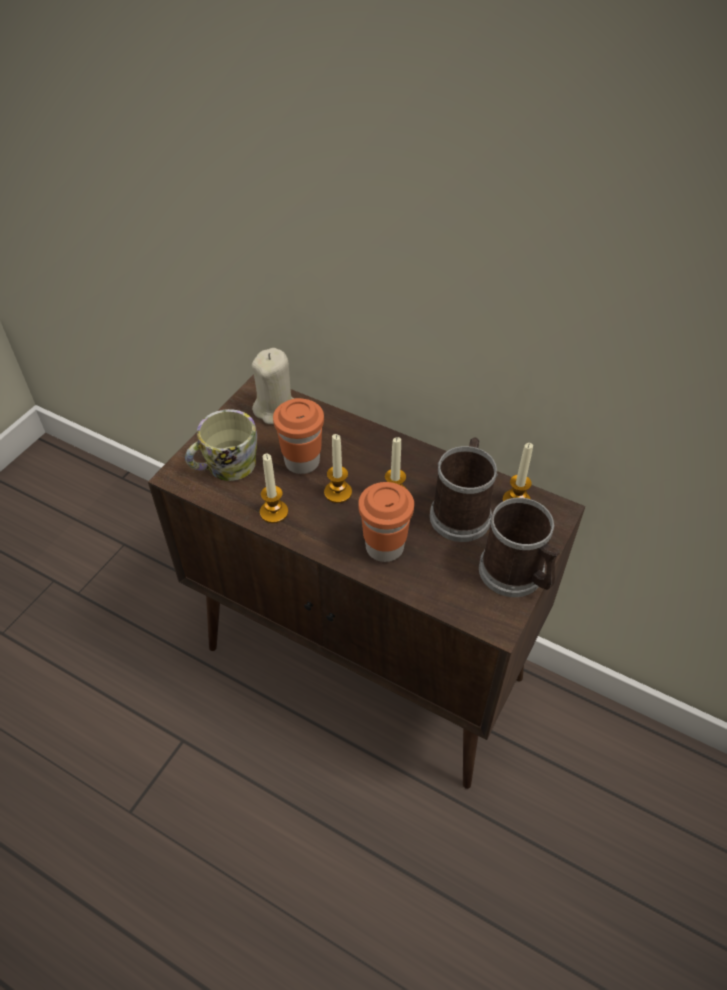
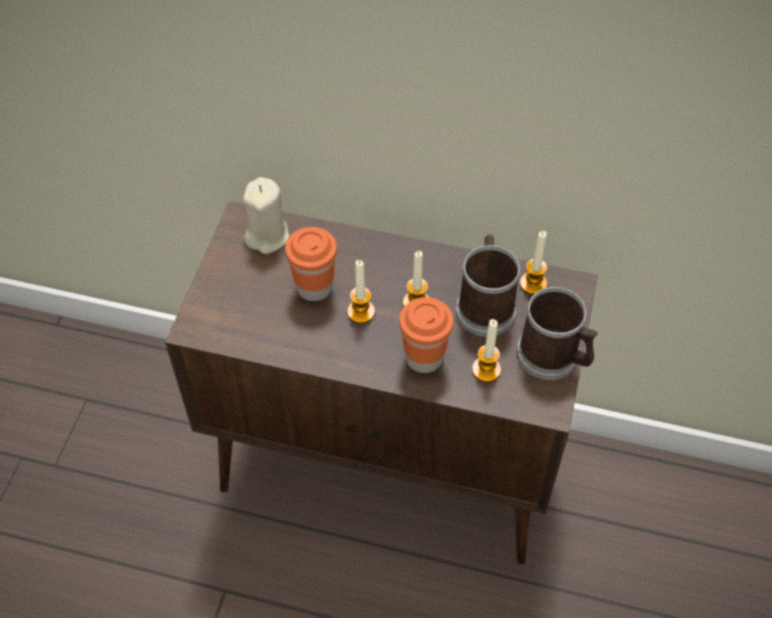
camera: 15 degrees left, 5 degrees up
(225, 466) = (238, 309): mug -> none
(274, 512) = (305, 346): candle -> candle (486, 370)

